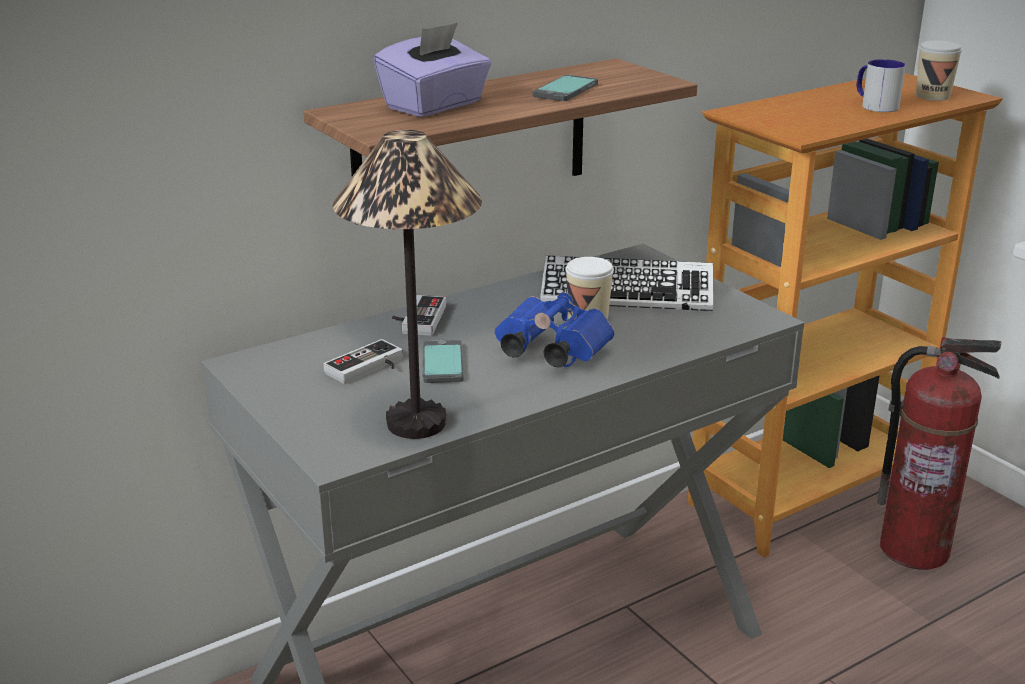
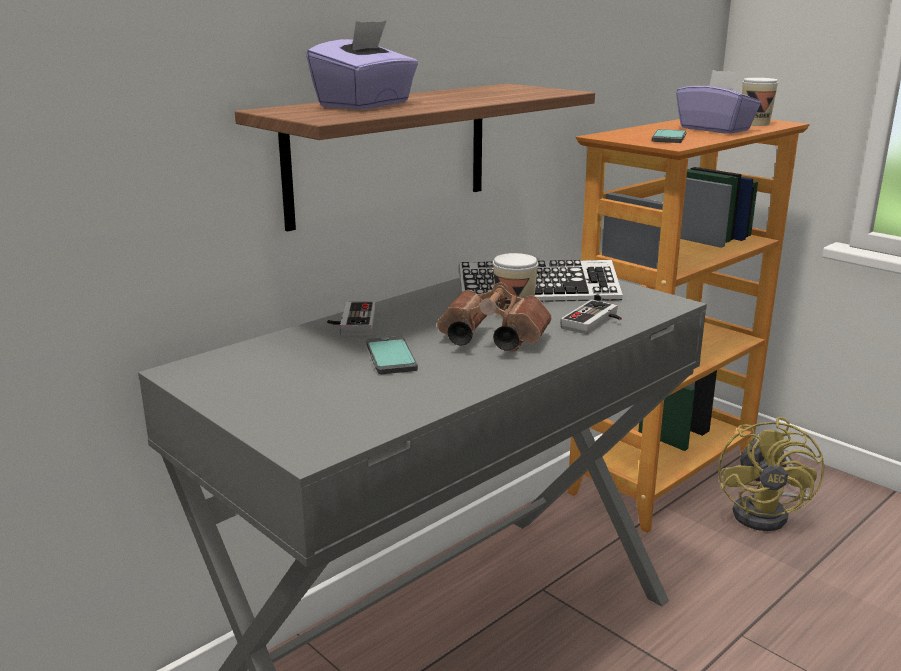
camera: 10 degrees left, 5 degrees down
(369, 369) = (318, 366): game controller -> game controller (595, 323)
(417, 424) = (386, 411): table lamp -> none
(548, 352) = (489, 340): blue binoculars -> brown binoculars
(566, 90) = (482, 96): phone -> phone (669, 138)
(874, 105) = (715, 129): mug -> purple tissue box
(914, 550) = (768, 513): fire extinguisher -> yellow fan

